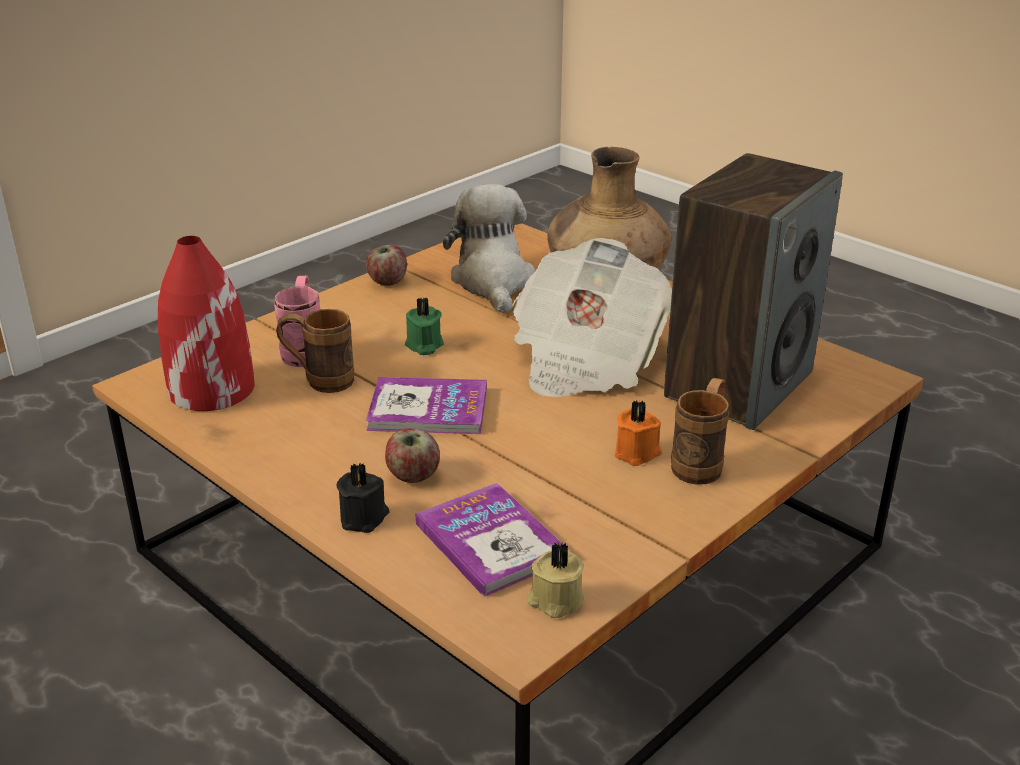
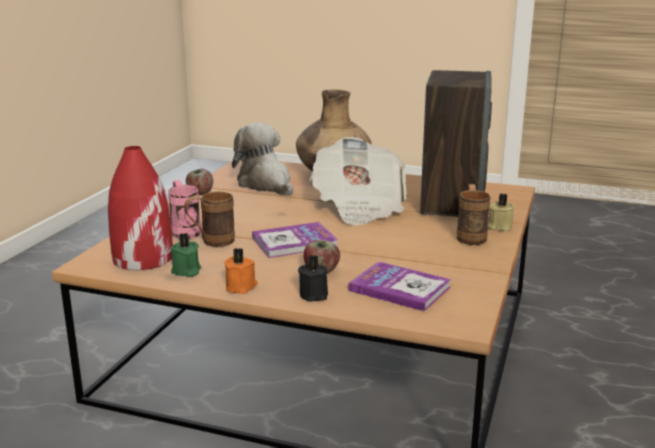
camera: 25 degrees left, 10 degrees down
(423, 345) = (258, 216): green candle -> green candle (186, 271)
(555, 600) = (463, 304): beige candle -> beige candle (498, 227)
(638, 453) = (434, 238): orange candle -> orange candle (241, 287)

